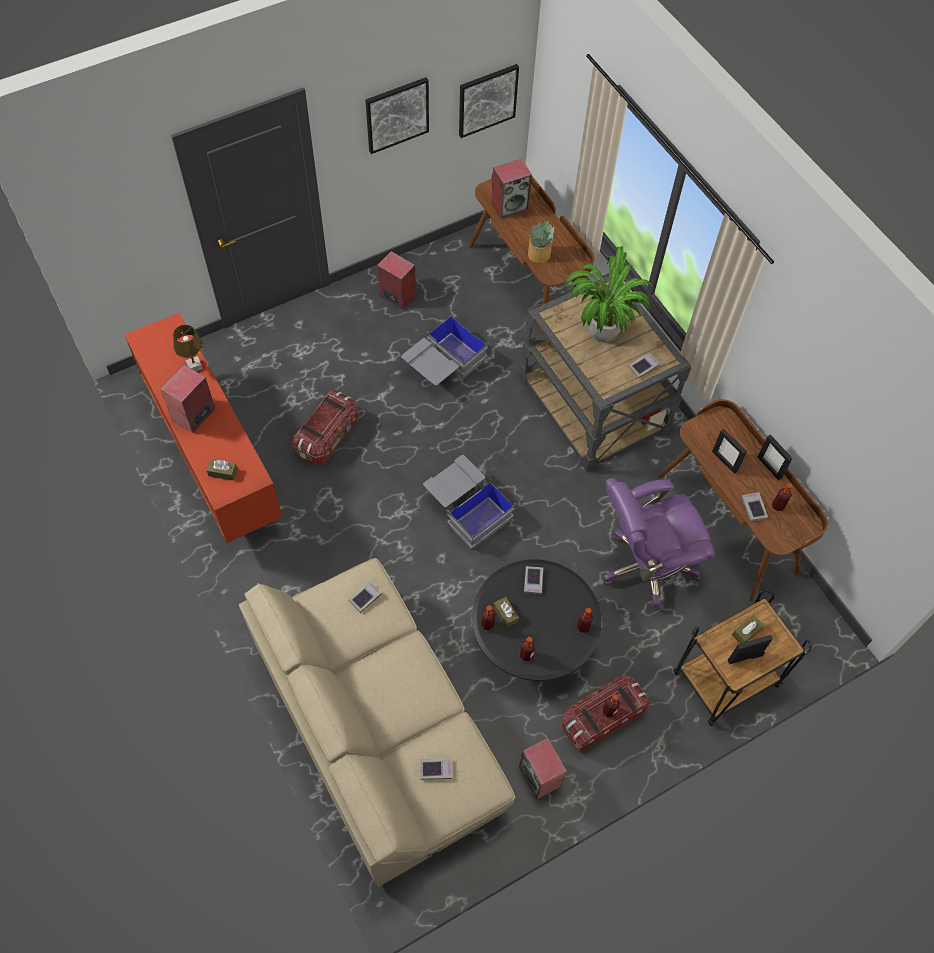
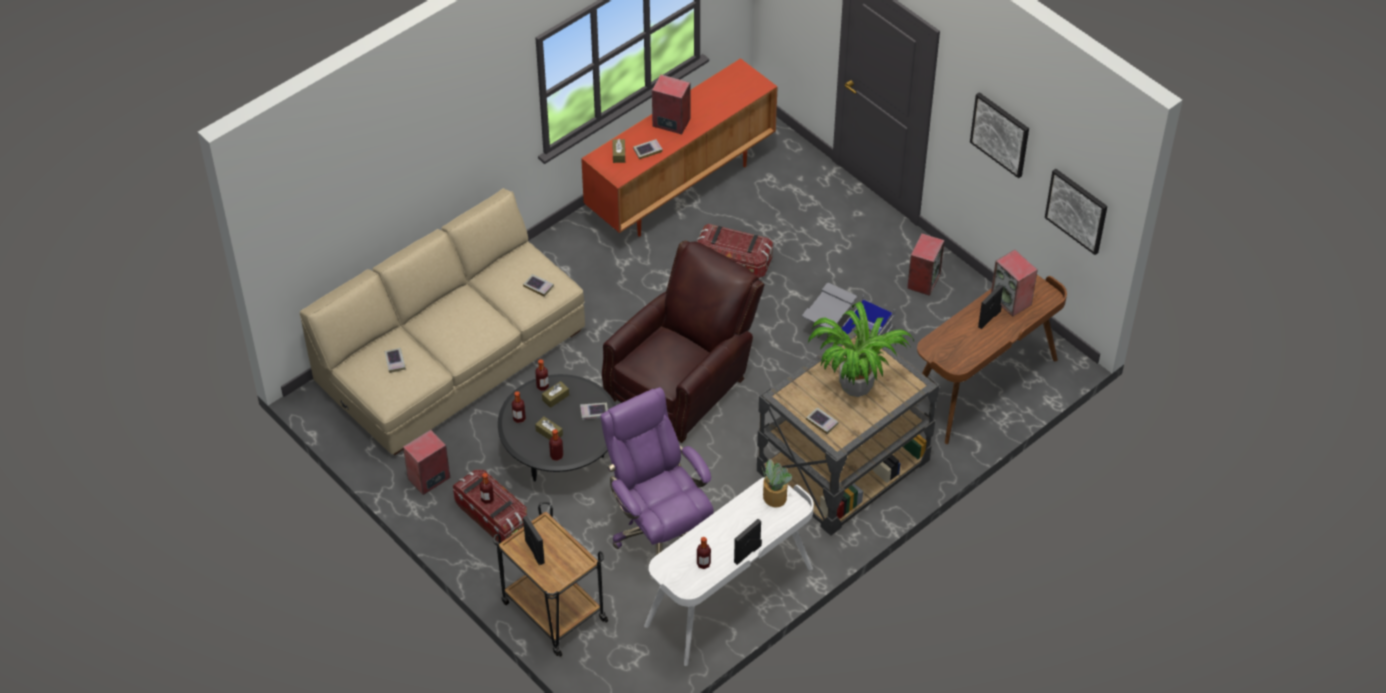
camera: 80 degrees right, 10 degrees down
(195, 366) = (721, 110): brown table lamp -> none
(467, 510) = (683, 382): grey storage box -> brown armchair
(538, 255) = (953, 333): potted plant -> potted plant (774, 496)
(725, 461) = (744, 516): picture frame -> picture frame (989, 319)
(728, 523) = (730, 598): brown desk -> white desk
(746, 632) = (560, 551): brown tissue box -> brown tissue box (549, 432)
(753, 508) = (695, 544): book -> book (647, 150)

